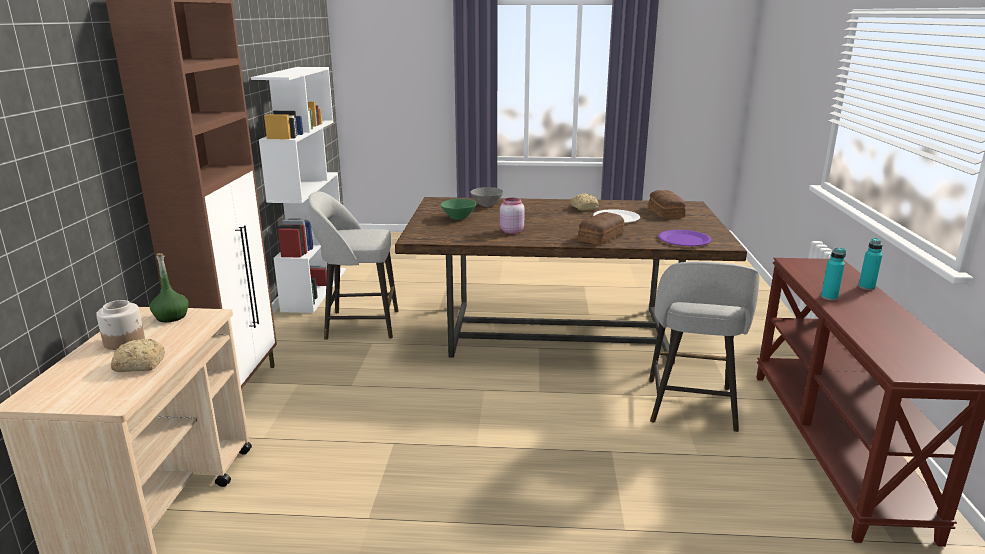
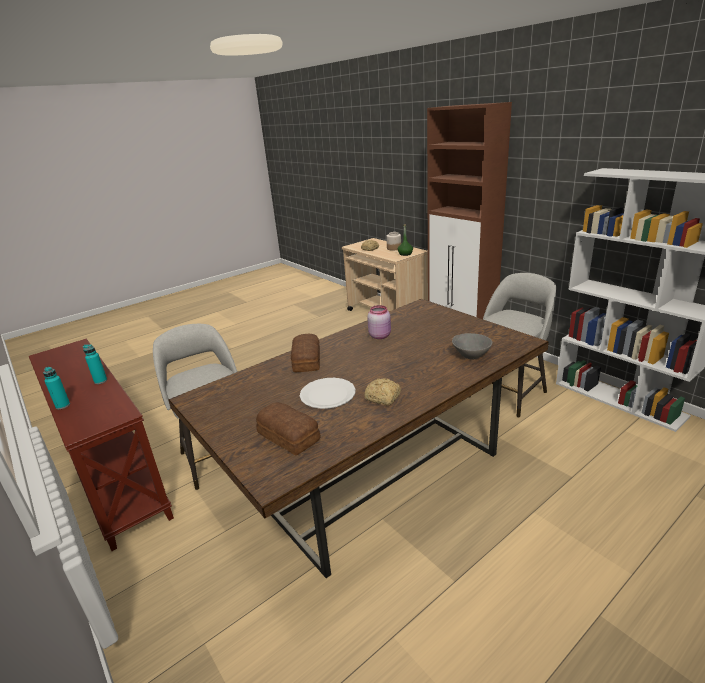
camera: 140 degrees right, 5 degrees up
(458, 218) = (448, 331): green bowl -> none
(684, 240) = (233, 389): purple plate -> none

